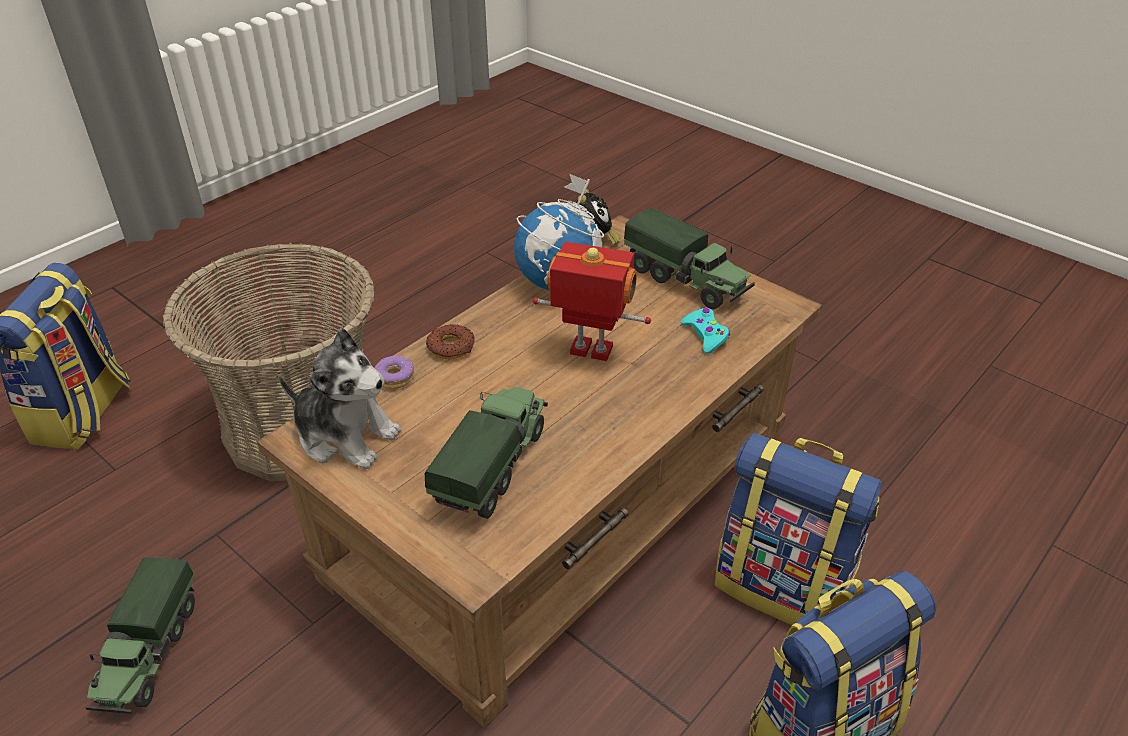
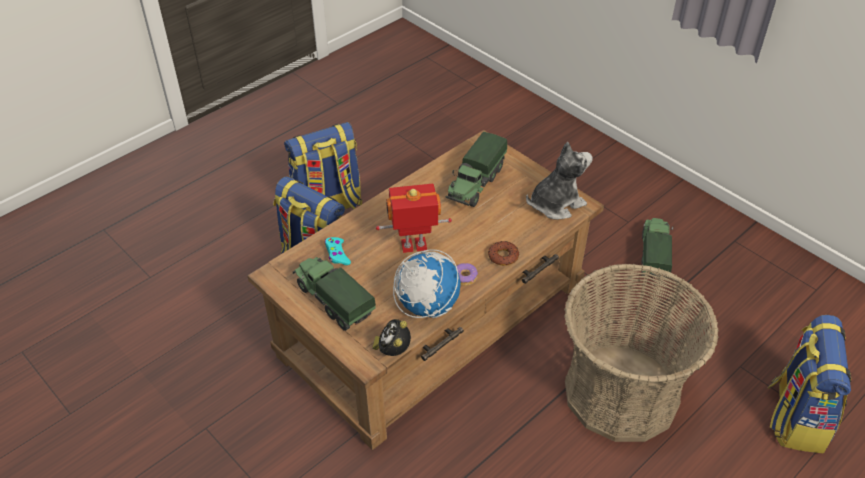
camera: 175 degrees left, 5 degrees up
(346, 435) = (556, 204): plush toy -> plush toy turned 120 degrees clockwise
(395, 377) = (535, 237): donut -> donut (465, 278)
(590, 352) = (414, 247): toy robot -> toy robot turned 150 degrees clockwise

